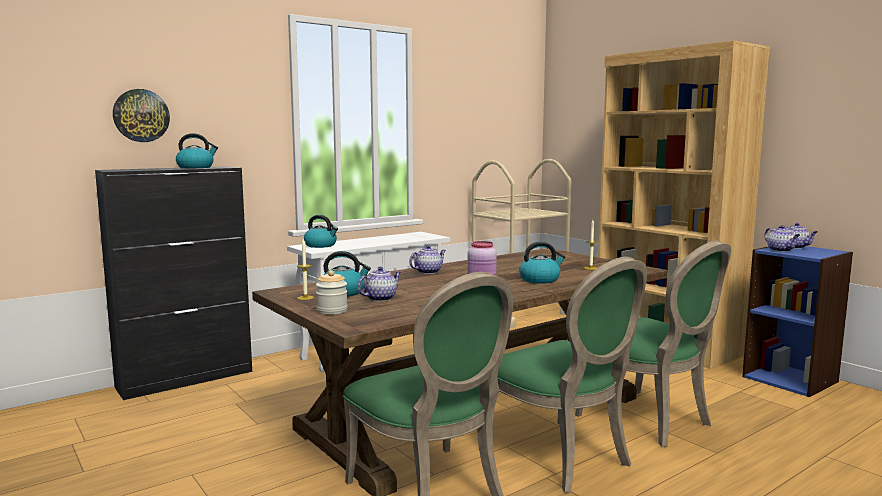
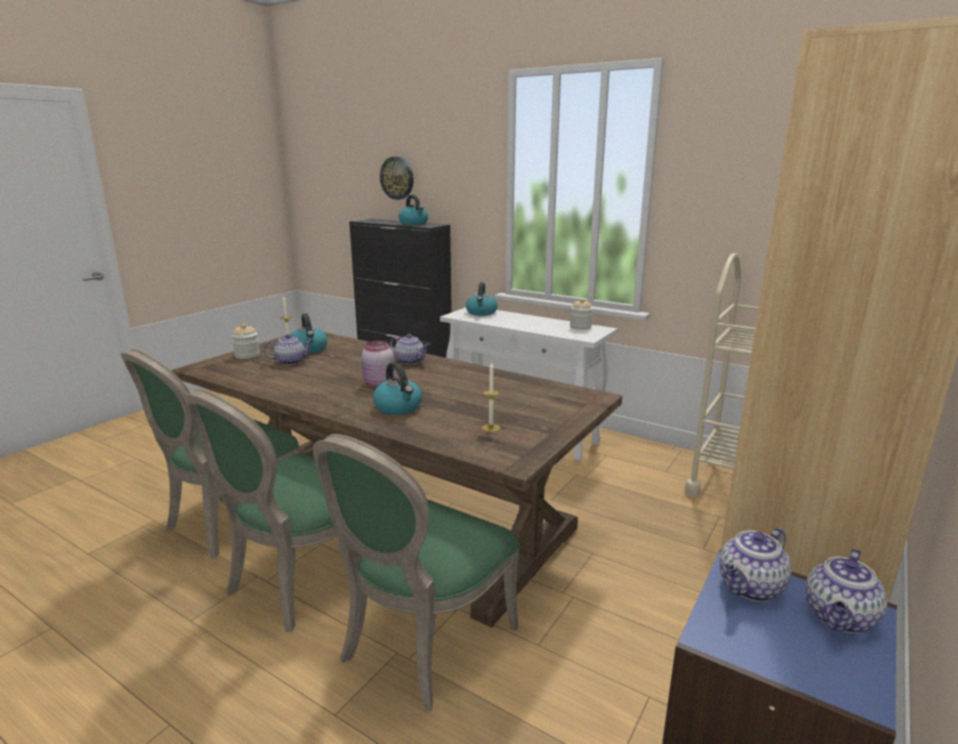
camera: 70 degrees right, 10 degrees up
(380, 298) = (291, 361): teapot -> teapot turned 45 degrees counterclockwise
(407, 235) = (580, 327): none -> jar

